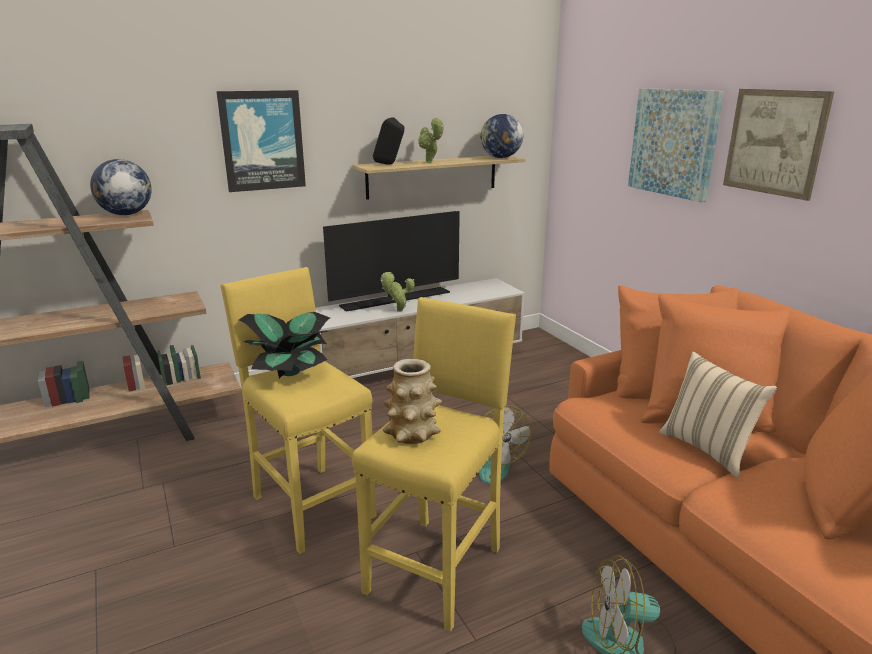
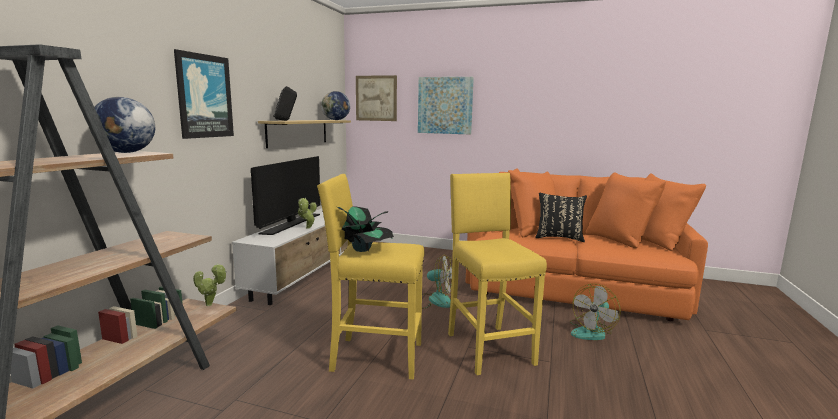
camera: 45 degrees left, 10 degrees down
(412, 434) = (493, 250): vase -> none
(430, 163) = (307, 120): potted plant -> potted plant (211, 305)
(707, 449) = (559, 238): beige pillow -> black pillow
(774, 142) = (506, 100): picture -> picture (376, 98)

